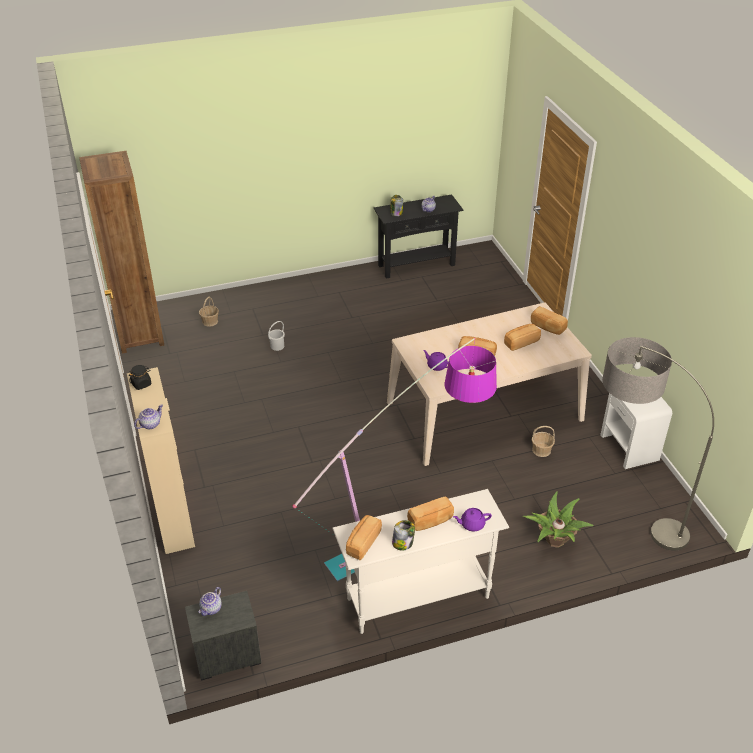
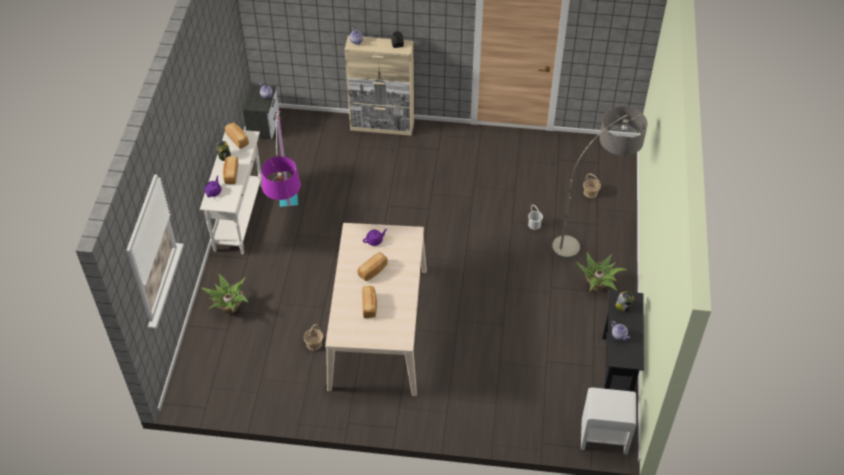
camera: 115 degrees right, 10 degrees up
(139, 334) = (592, 147): brown bookcase -> none
(331, 292) = (597, 286): none -> potted plant
(547, 327) = (377, 334): bread -> none
(625, 517) = (219, 360): floor lamp -> floor lamp (591, 233)
(629, 448) = (279, 405): white nightstand -> white nightstand (603, 436)

